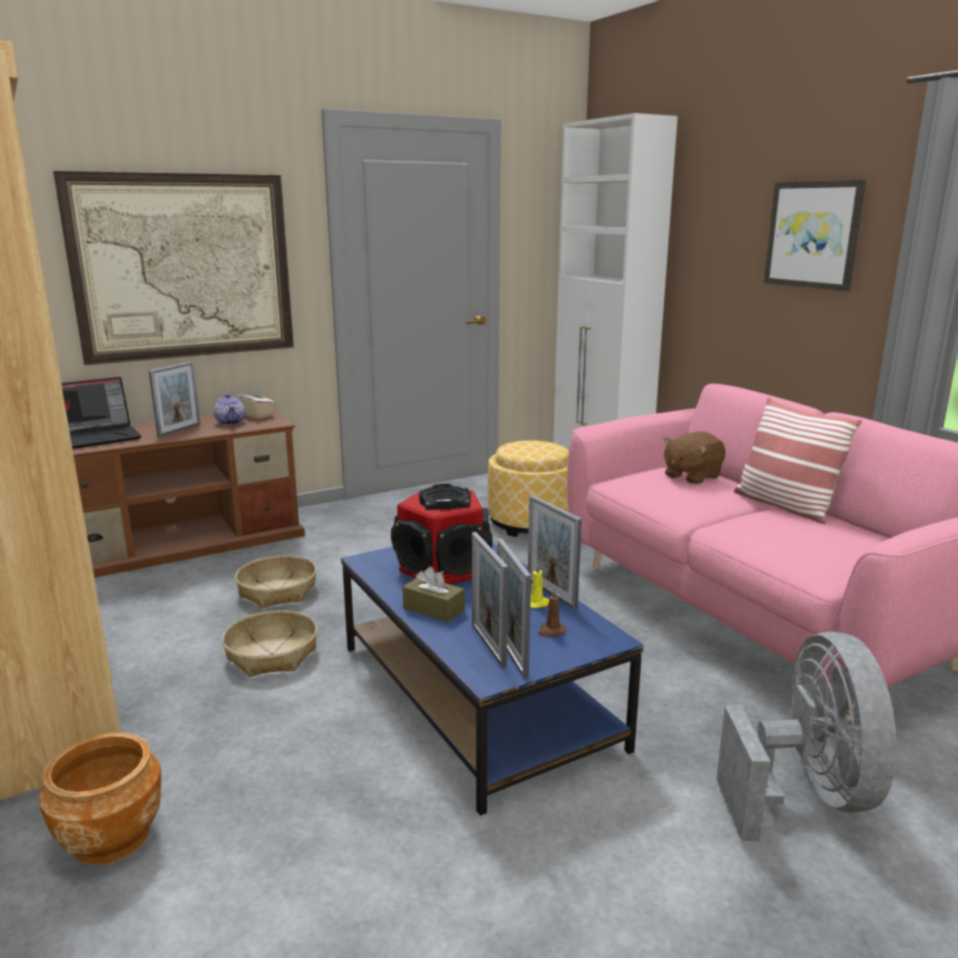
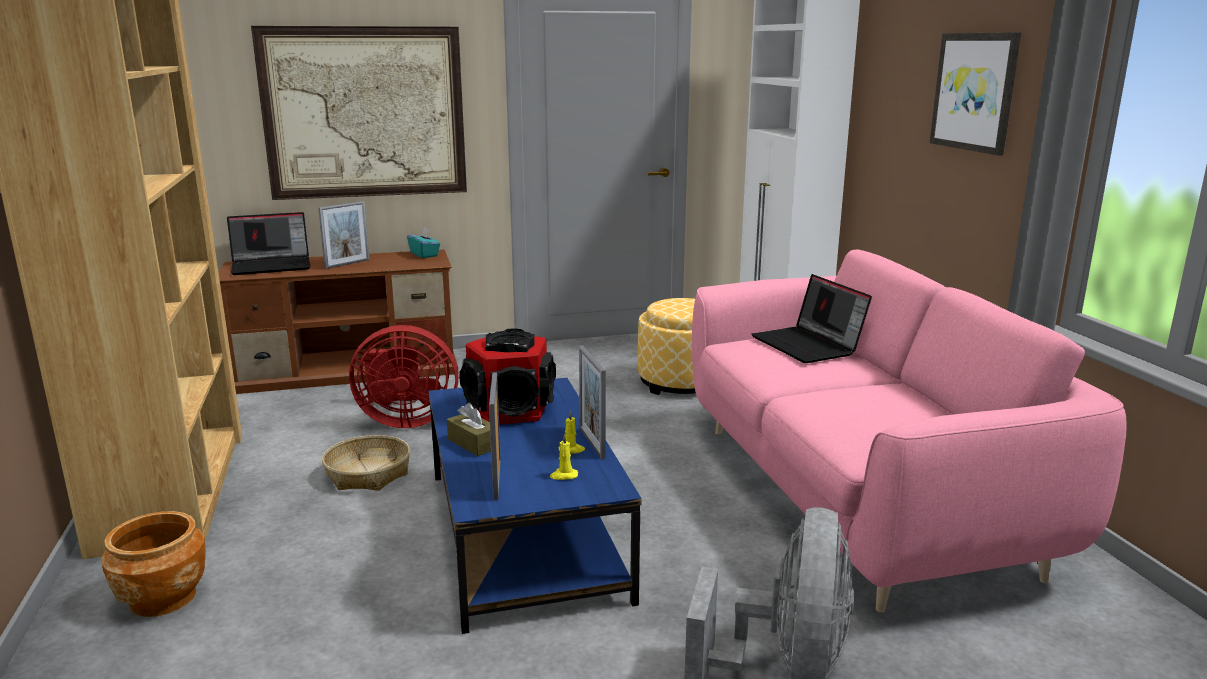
camera: 15 degrees right, 0 degrees up
(231, 422) = (396, 260): teapot -> none
(256, 415) = (424, 255): beige tissue box -> turquoise tissue box
(278, 591) = (405, 420): basket -> red fan
(511, 655) = (511, 490): picture frame -> none
(551, 631) = (563, 475): brown candle -> yellow candle
(691, 476) = (808, 345): brown plush toy -> laptop
(785, 506) = (885, 384): pillow -> none

